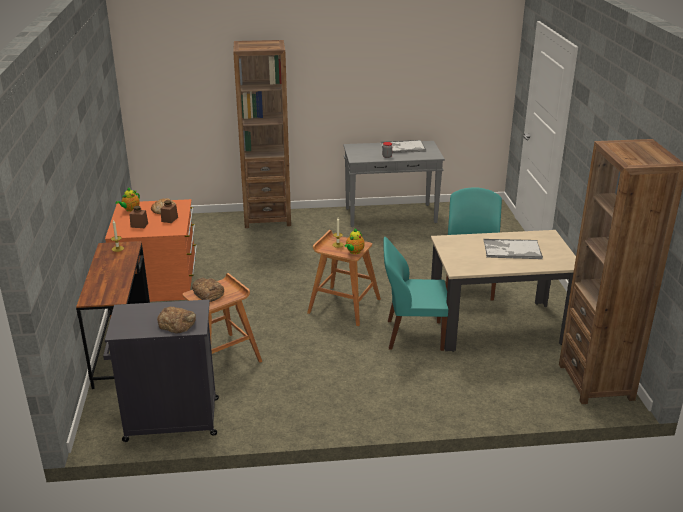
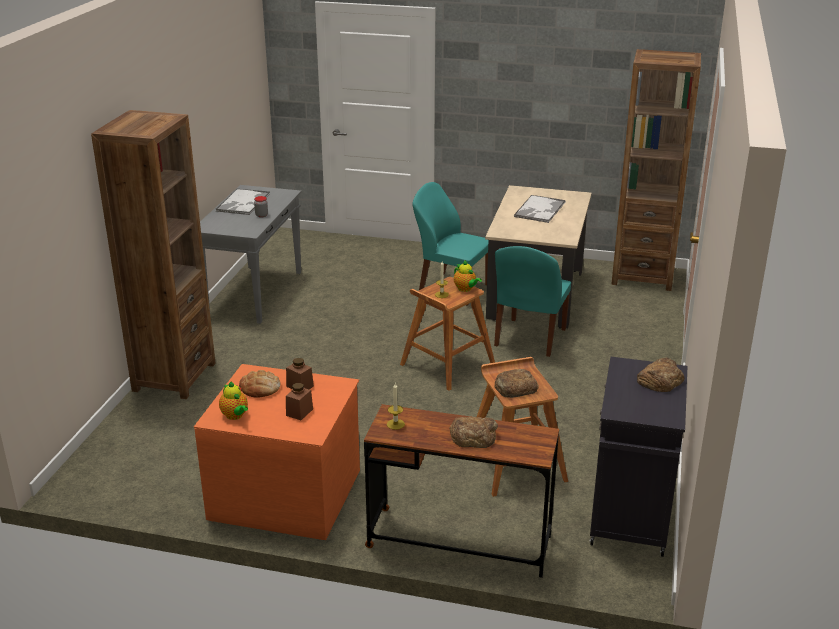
camera: 70 degrees left, 0 degrees up
(109, 275) = (473, 436): none -> bread

